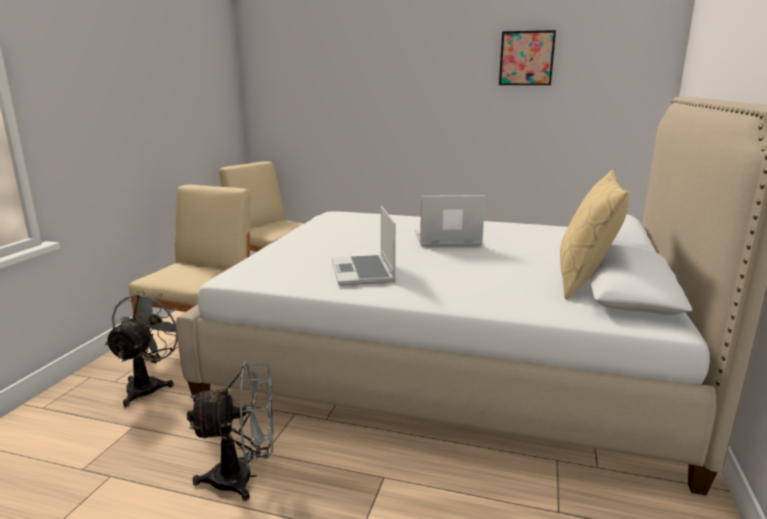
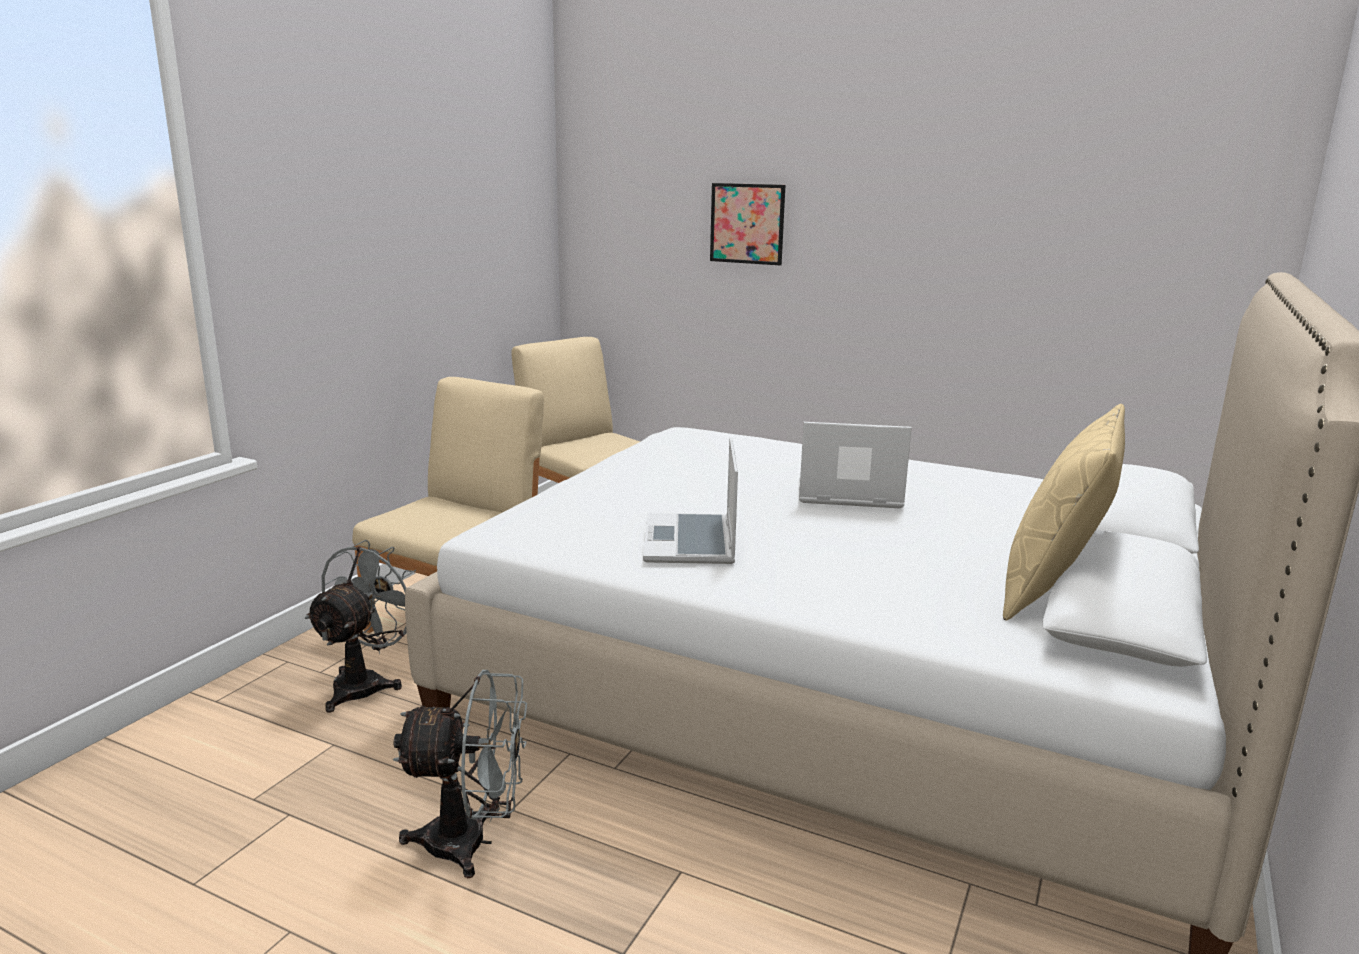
camera: 10 degrees right, 0 degrees up
(526, 58) = (1025, 187): picture -> picture (747, 223)

